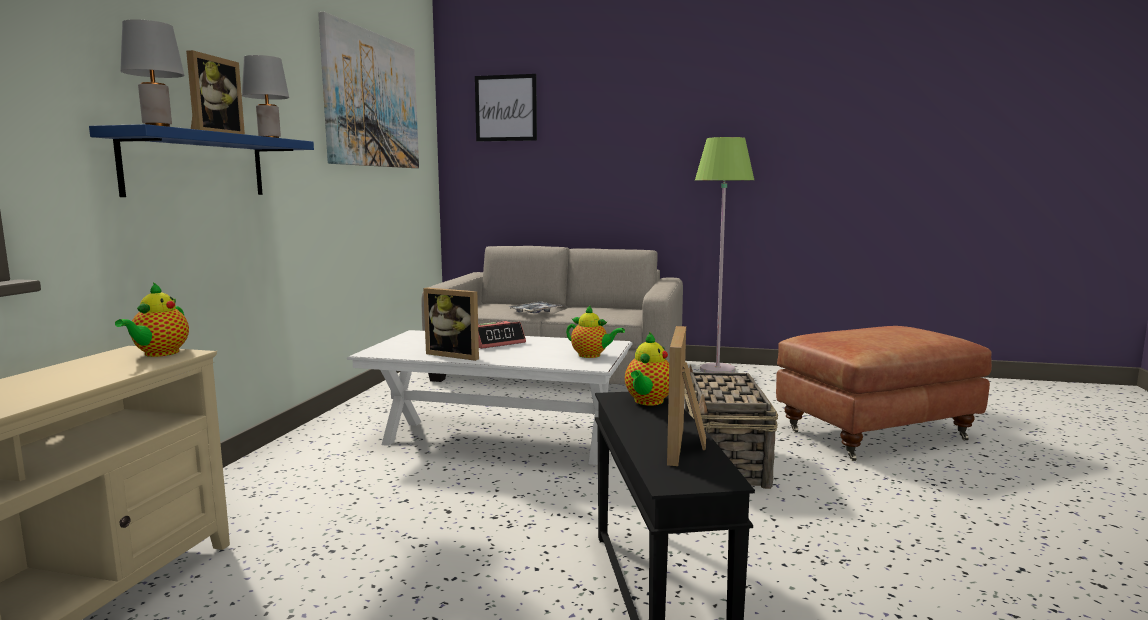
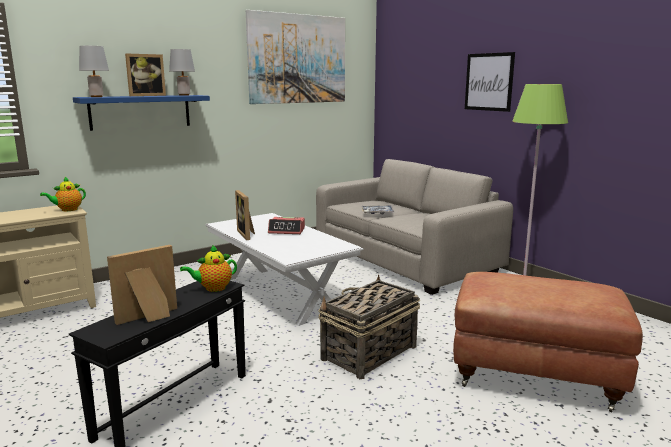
camera: 40 degrees right, 5 degrees up
(506, 108) = (411, 55): picture -> picture (489, 82)
(592, 355) = (308, 252): teapot -> none

